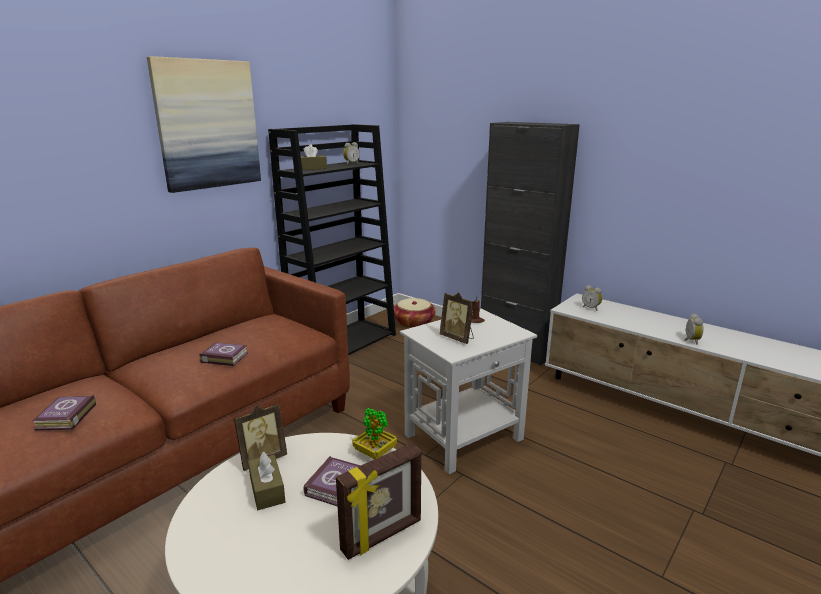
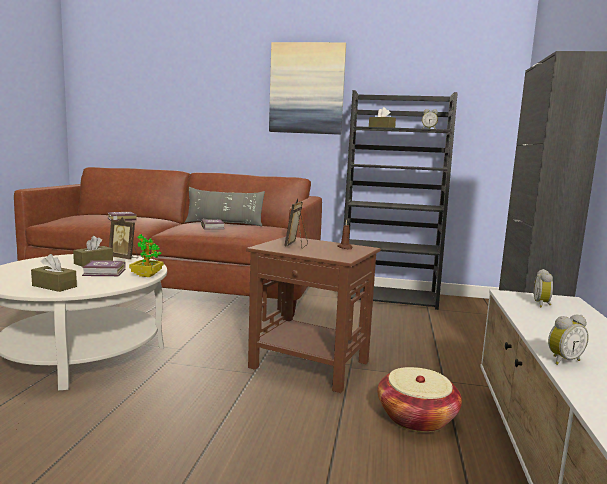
camera: 60 degrees right, 10 degrees down
(200, 345) = (224, 224): none -> grey pillow
(382, 536) = (54, 286): picture frame -> brown tissue box
(414, 323) = (475, 311): basket -> basket (416, 417)
(464, 436) = (311, 365): white side table -> brown side table

